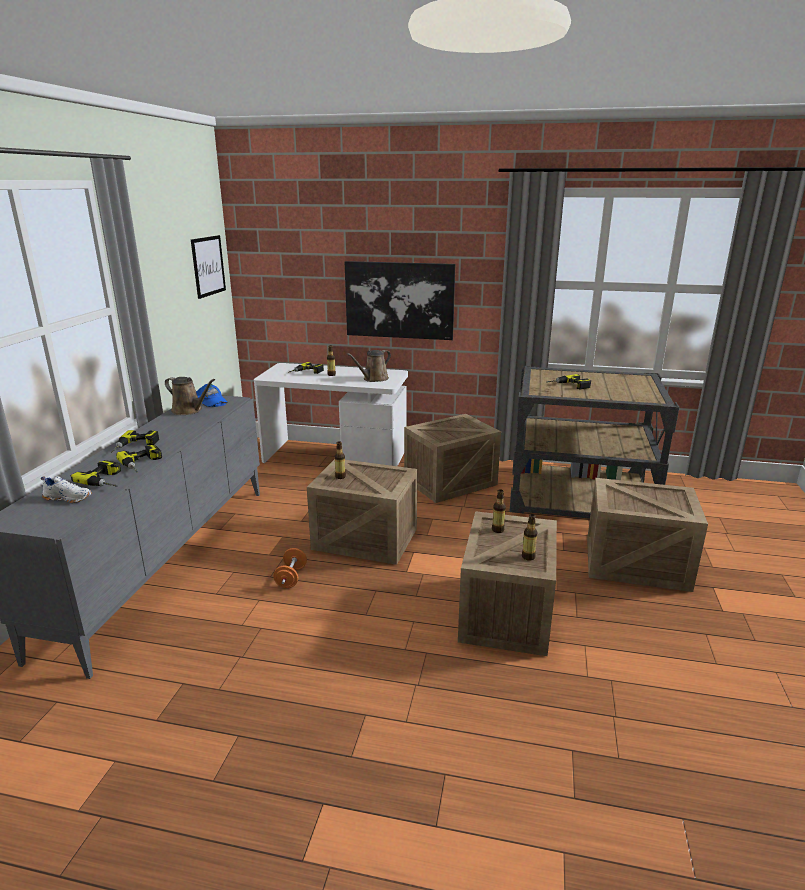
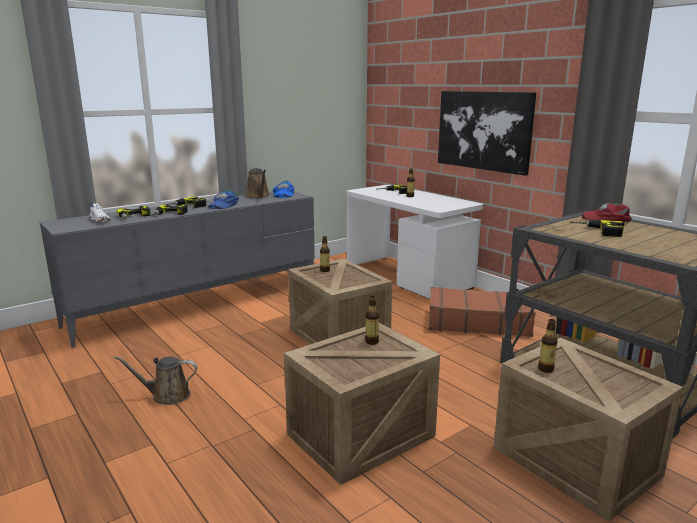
camera: 40 degrees right, 5 degrees down
(177, 432) = (223, 205): none -> blue cap
(208, 266) = (337, 93): picture -> none
(291, 577) = (249, 341): orange dumbbell -> none
(373, 379) = (438, 204): brown watering can -> brown watering can (167, 396)
(449, 483) = (477, 322): crate -> brown suitcase
(528, 557) = (356, 369): bottle -> bottle (546, 369)
(553, 372) = (607, 219): none -> red cap

